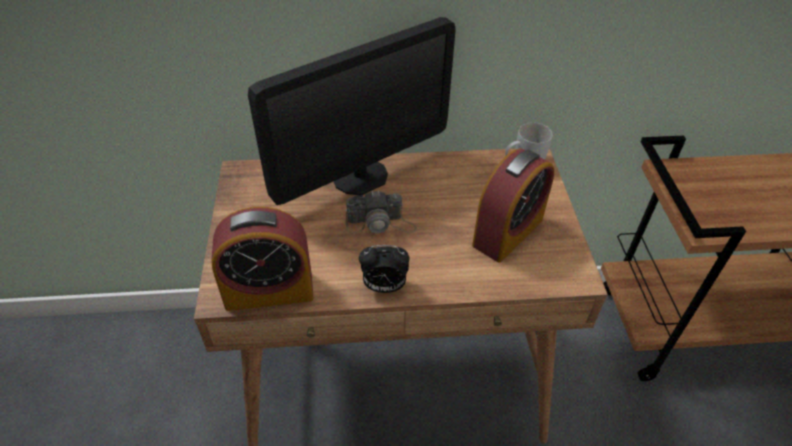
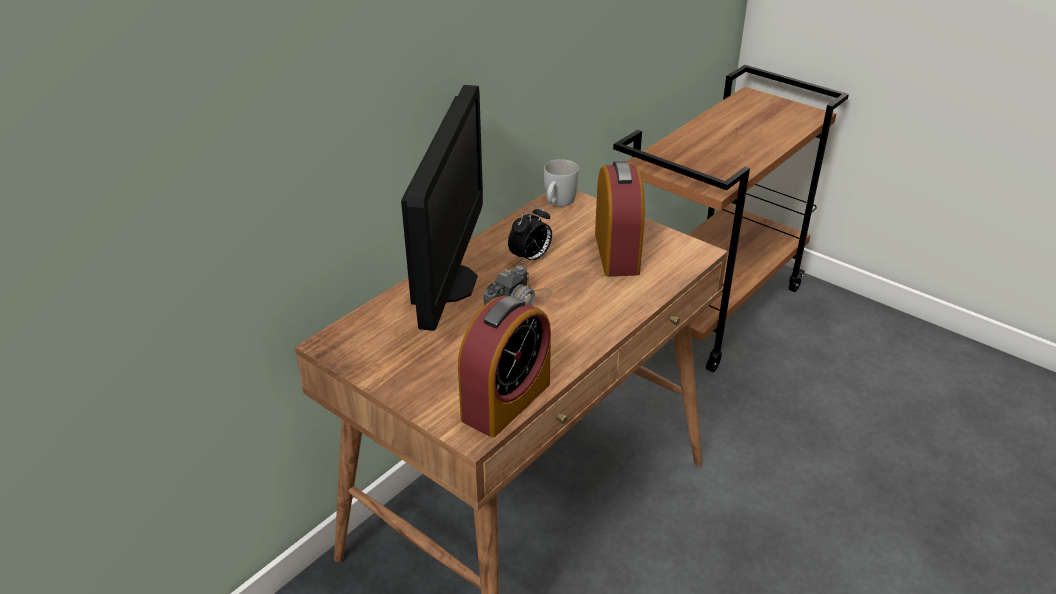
camera: 45 degrees left, 10 degrees down
(384, 287) = (587, 340): alarm clock -> alarm clock (530, 258)

